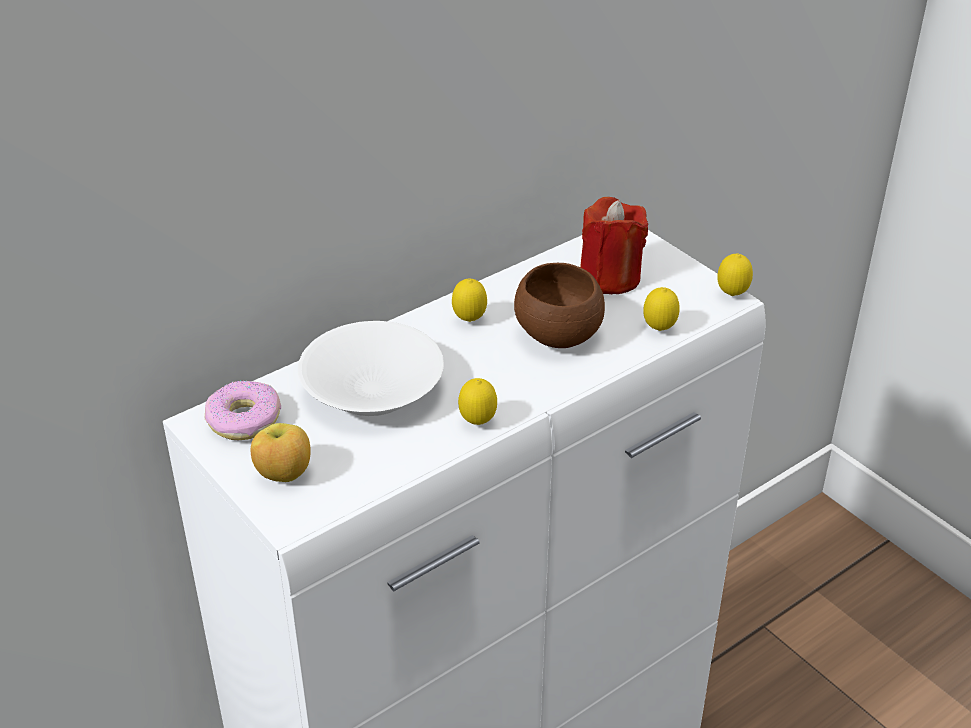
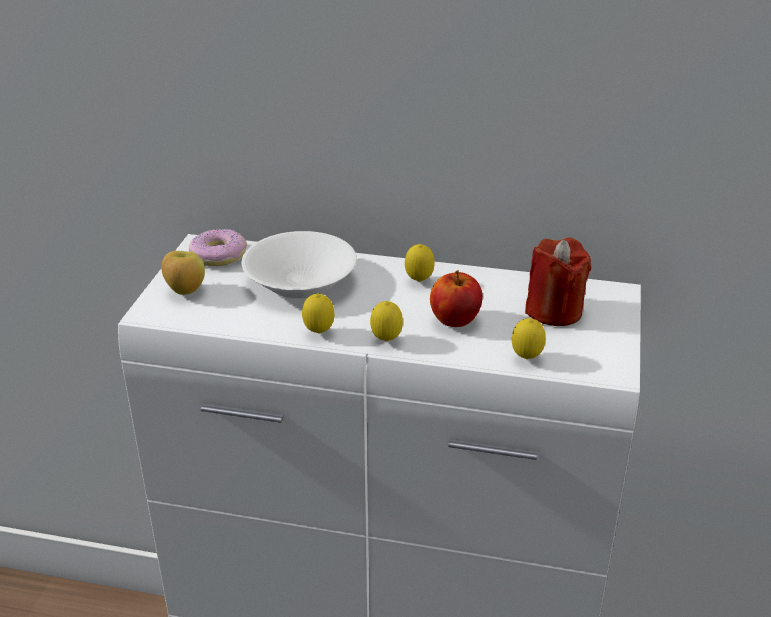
camera: 50 degrees right, 5 degrees down
(558, 335) = (454, 320): brown bowl -> apple
(732, 295) = (622, 372): lemon -> lemon (386, 340)

